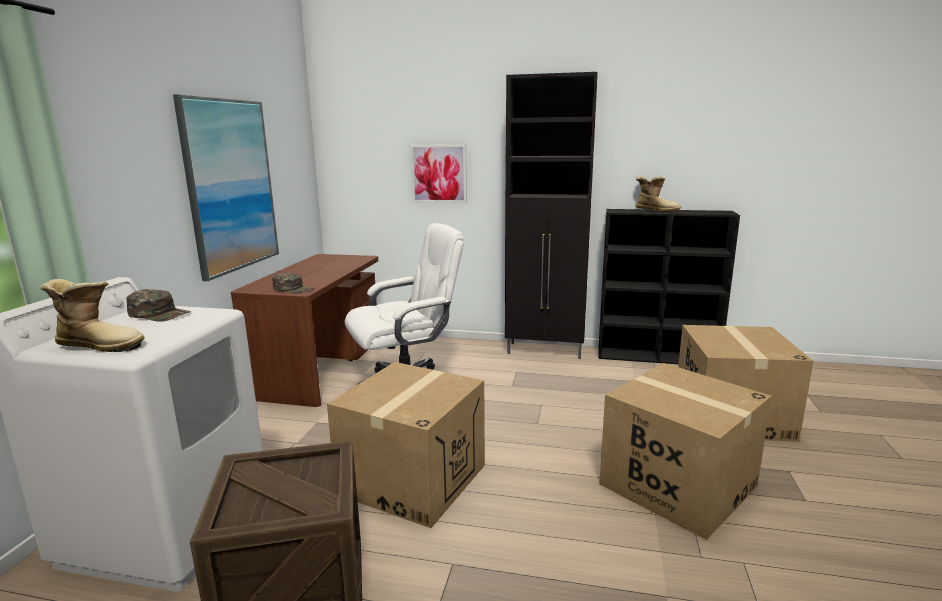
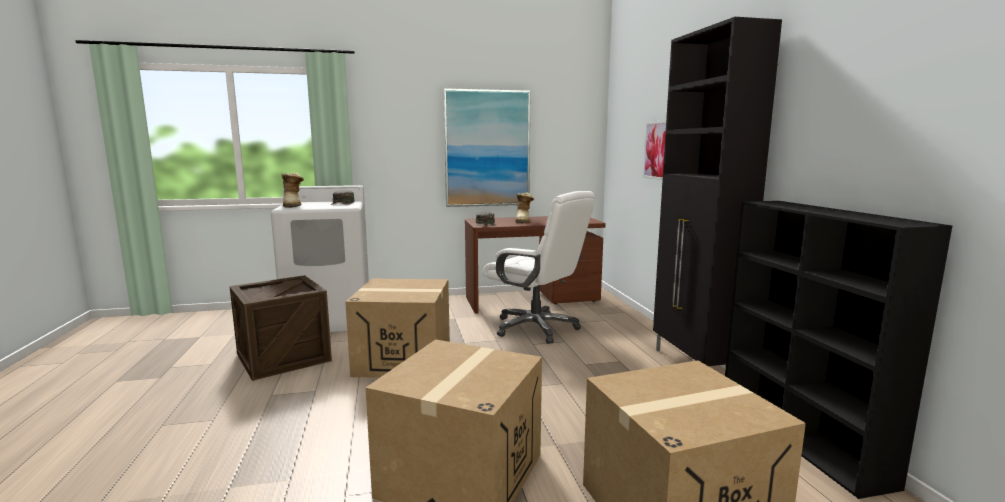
camera: 65 degrees right, 5 degrees down
(656, 210) = (817, 208): boot -> boot (524, 220)

